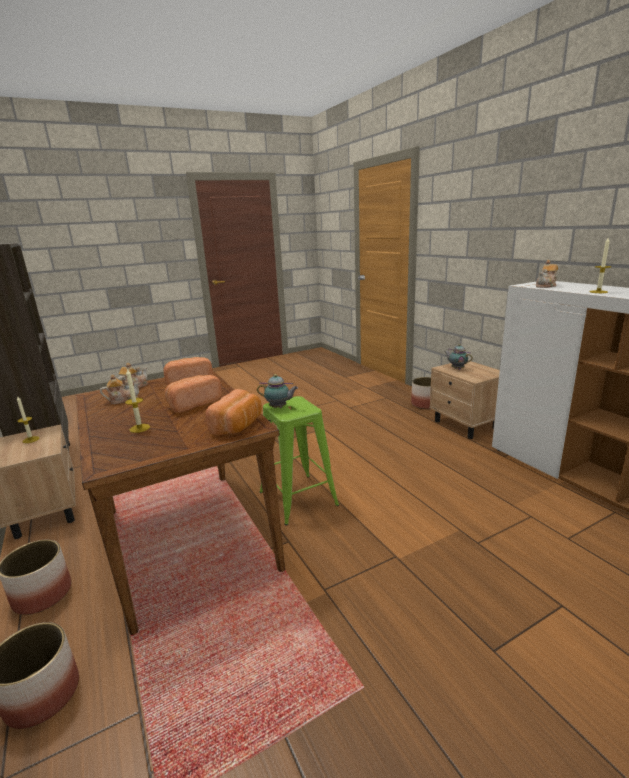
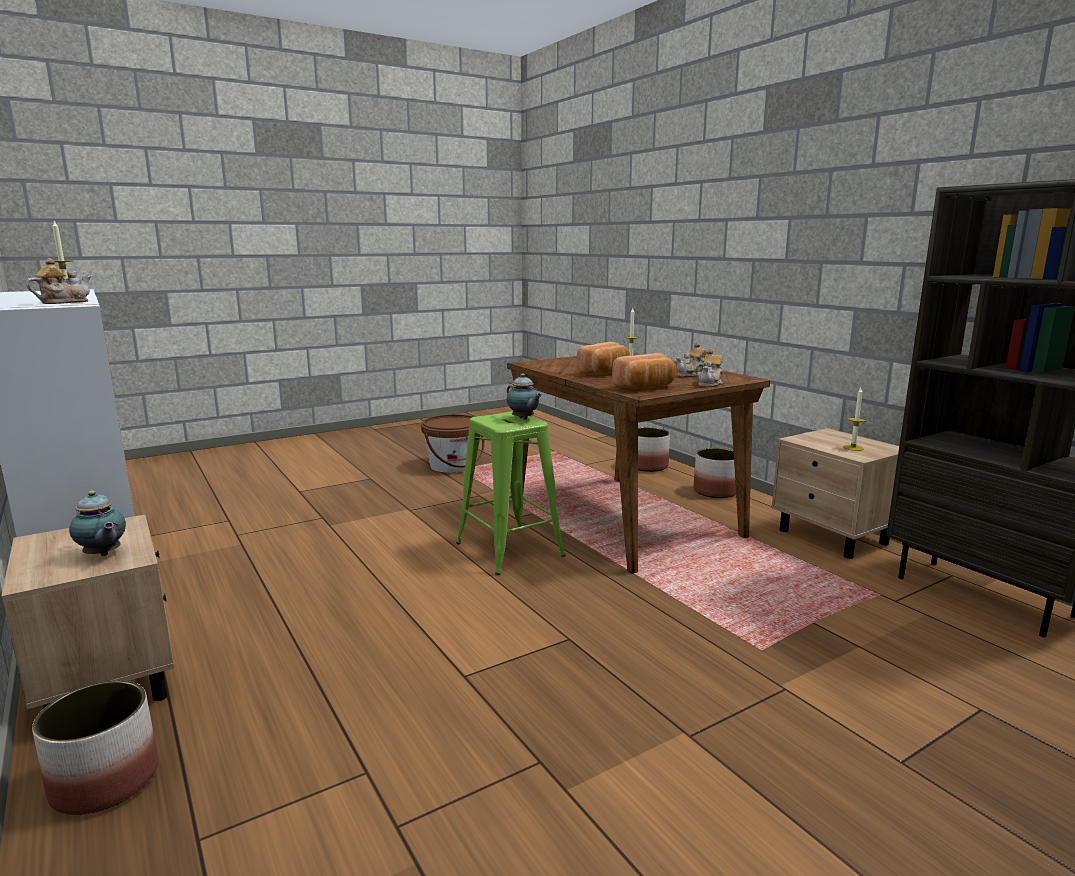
camera: 175 degrees right, 5 degrees down
(239, 426) = (542, 363): bread -> none
(279, 407) = (523, 419): teapot -> teapot turned 135 degrees counterclockwise
(377, 711) = (453, 466): none -> brown bucket

